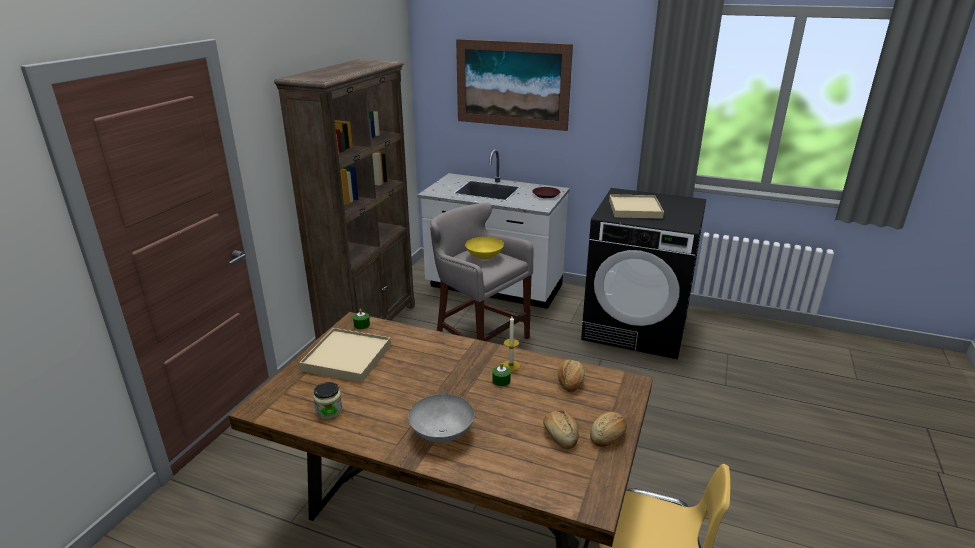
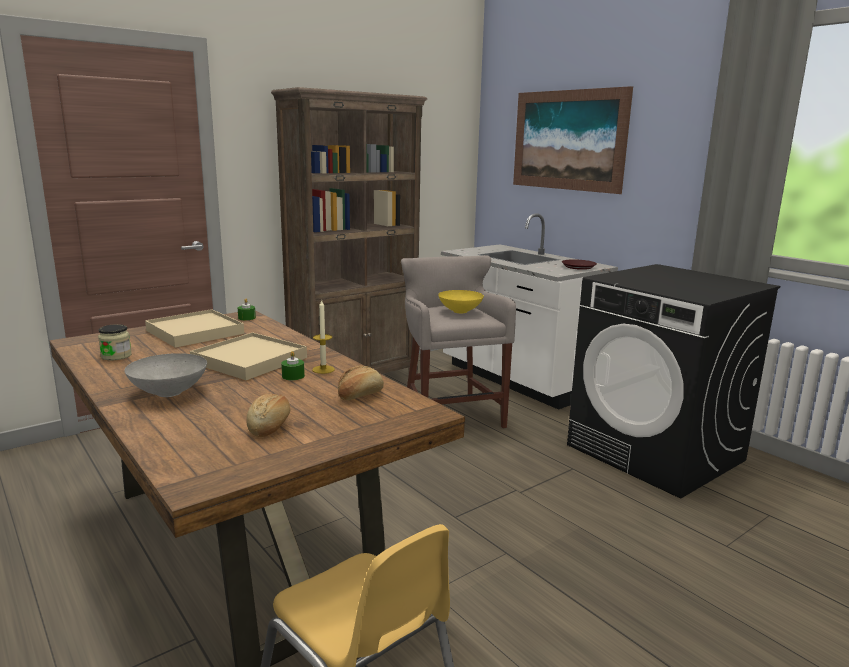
camera: 30 degrees right, 10 degrees down
(608, 436) = (319, 442): bread -> none
(634, 209) = (654, 279): beige tray -> beige tray (249, 360)

